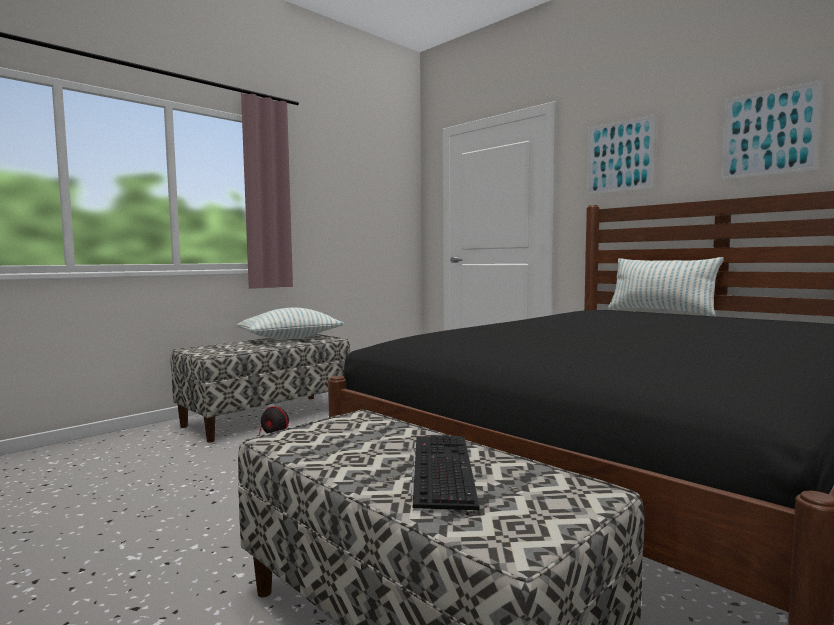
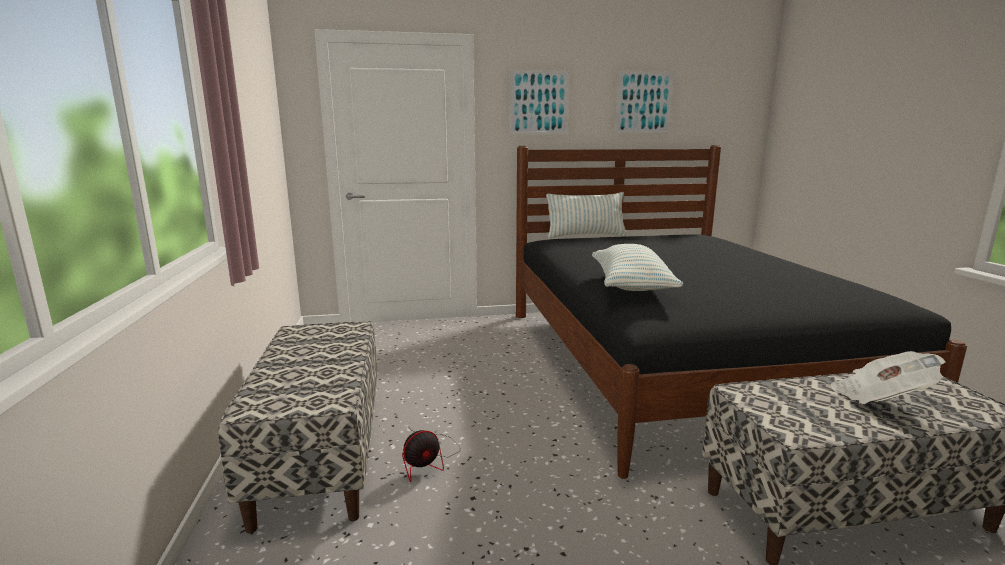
camera: 55 degrees left, 10 degrees up
(291, 338) = (302, 341): pillow -> pillow (631, 285)
(440, 469) = (880, 397): keyboard -> newspaper

